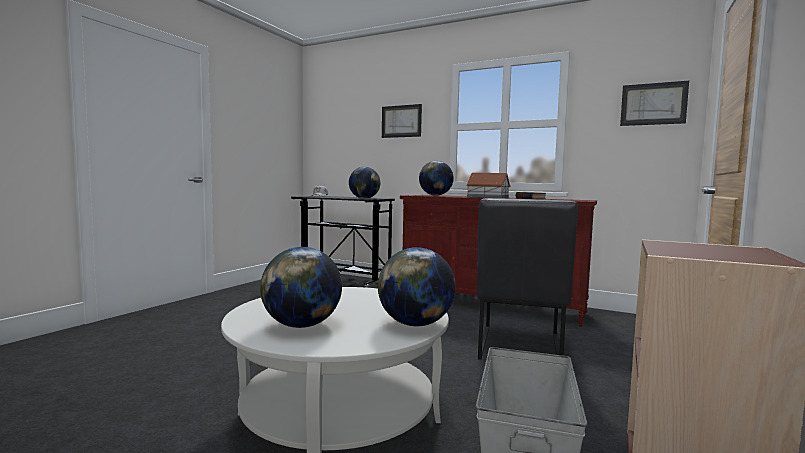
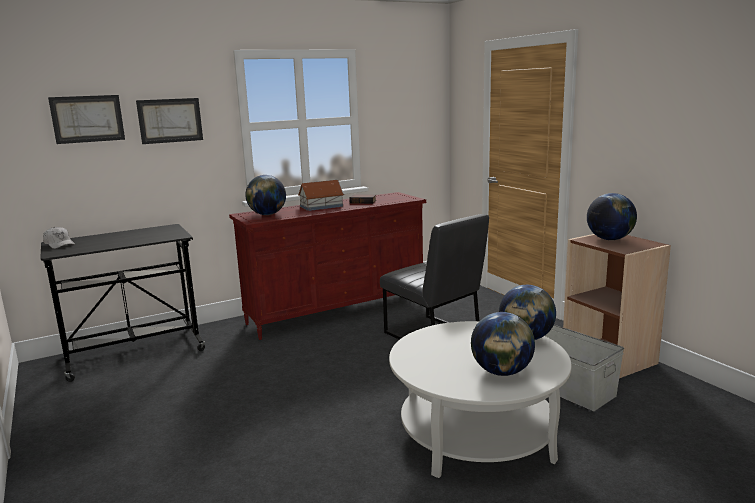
camera: 55 degrees left, 10 degrees up
(364, 198) = (168, 235): globe -> globe (609, 239)
(653, 104) = (419, 103): picture -> picture (87, 119)

